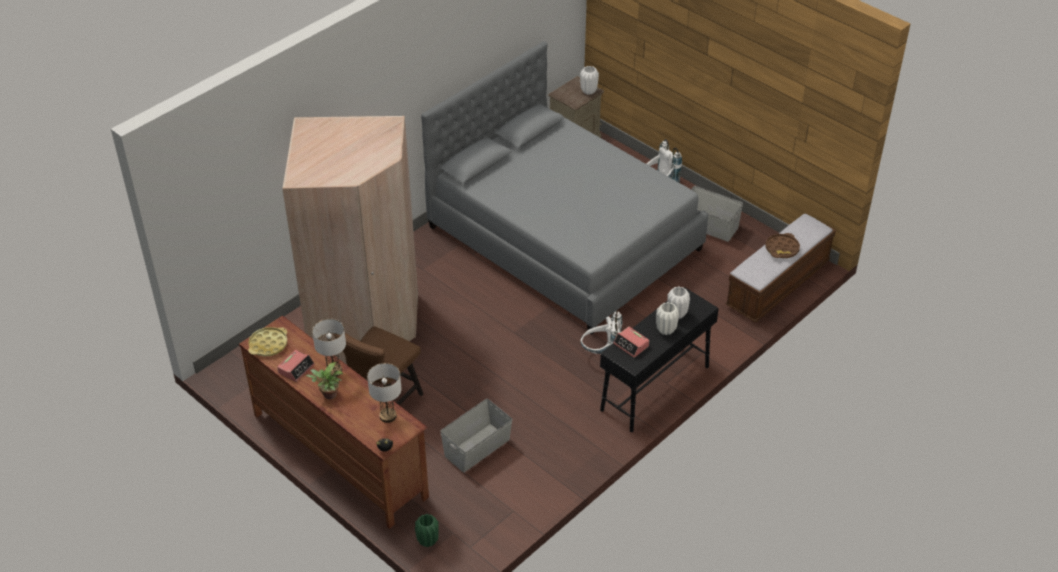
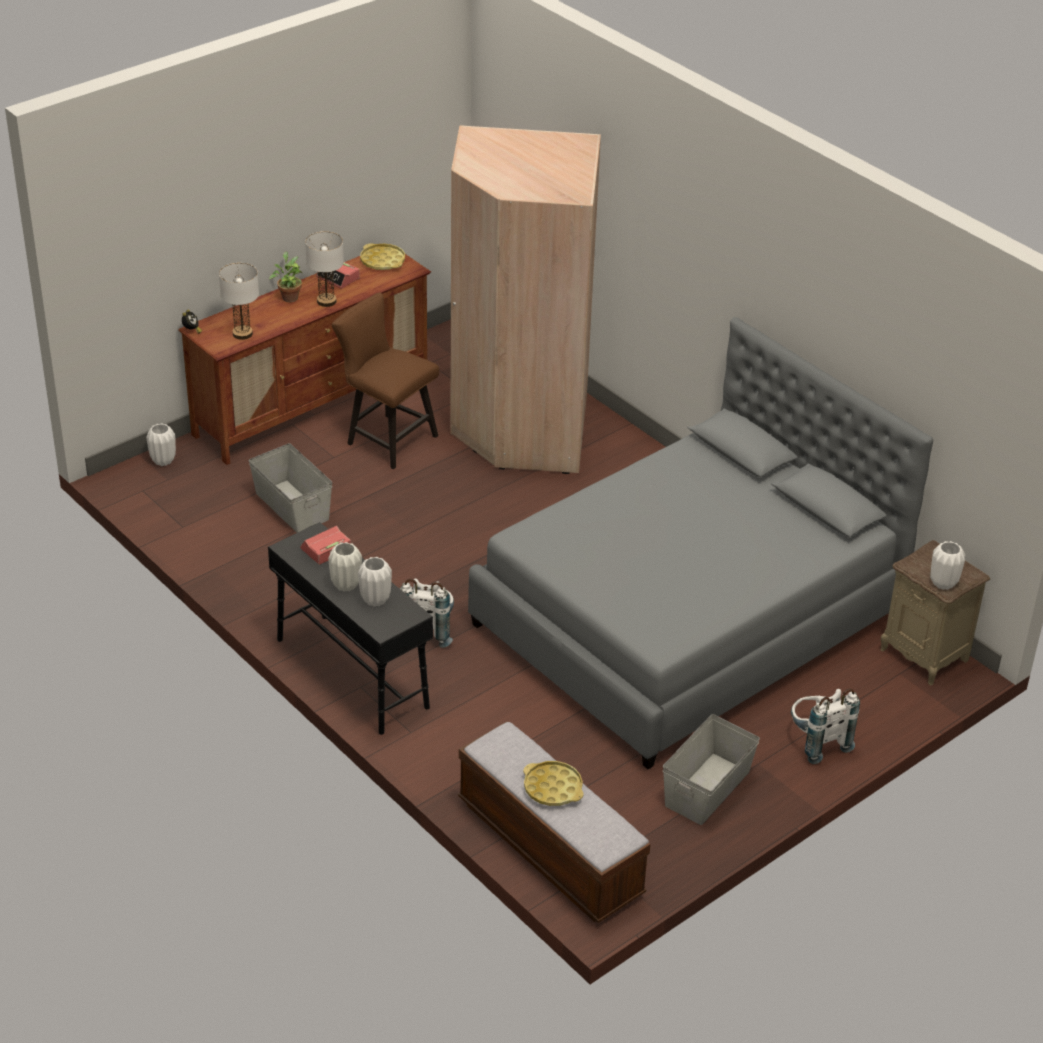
camera: 95 degrees right, 5 degrees down
(427, 541) = (163, 461): green vase -> white vase
(782, 249) = (553, 788): brown tray -> yellow tray

